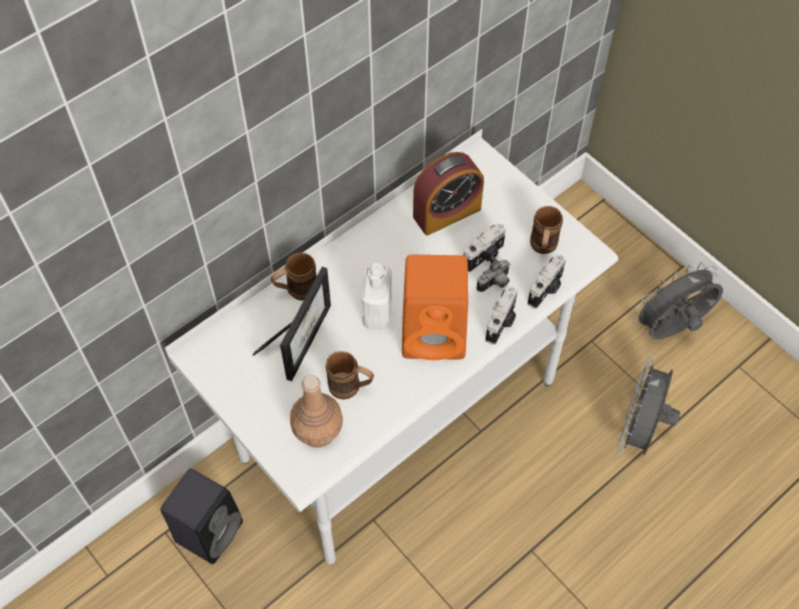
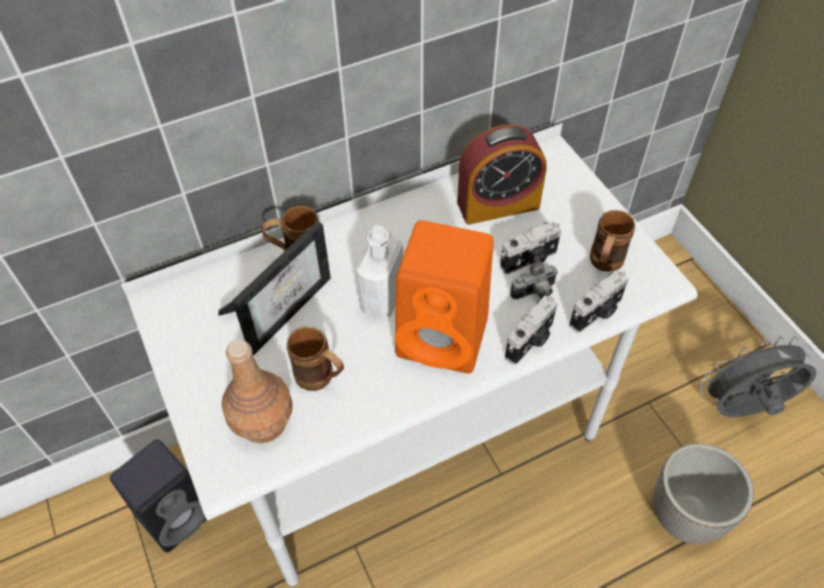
camera: 15 degrees right, 5 degrees down
(639, 431) = (684, 516): grey fan -> planter

